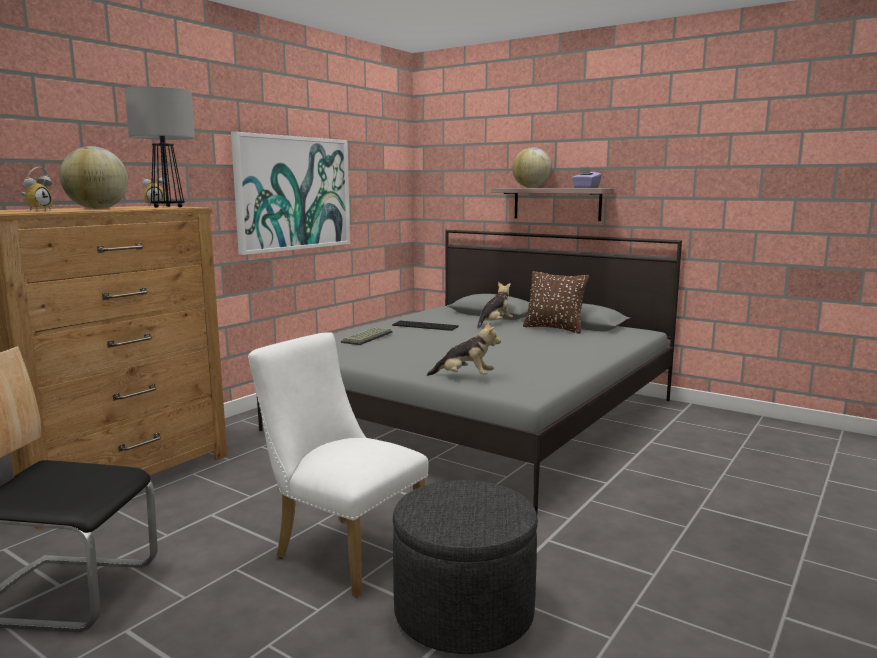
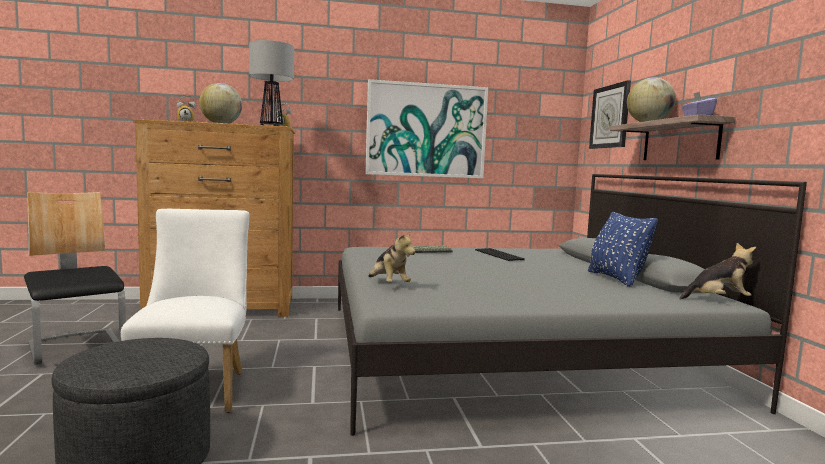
camera: 45 degrees right, 5 degrees down
(461, 173) = (610, 116): none -> wall clock
(495, 324) = (568, 265): plush toy -> plush toy (717, 300)
(554, 329) = (616, 279): brown pillow -> blue pillow

